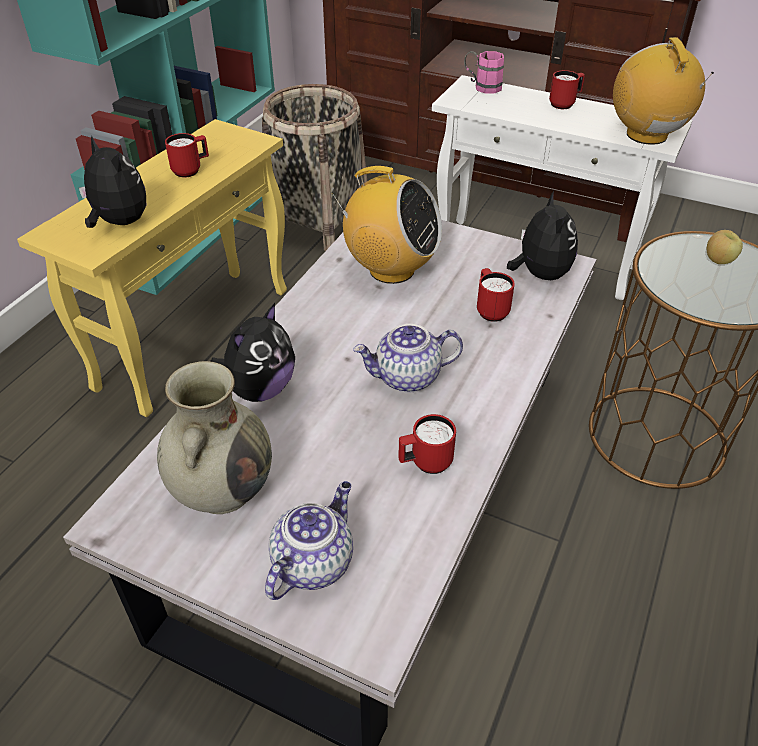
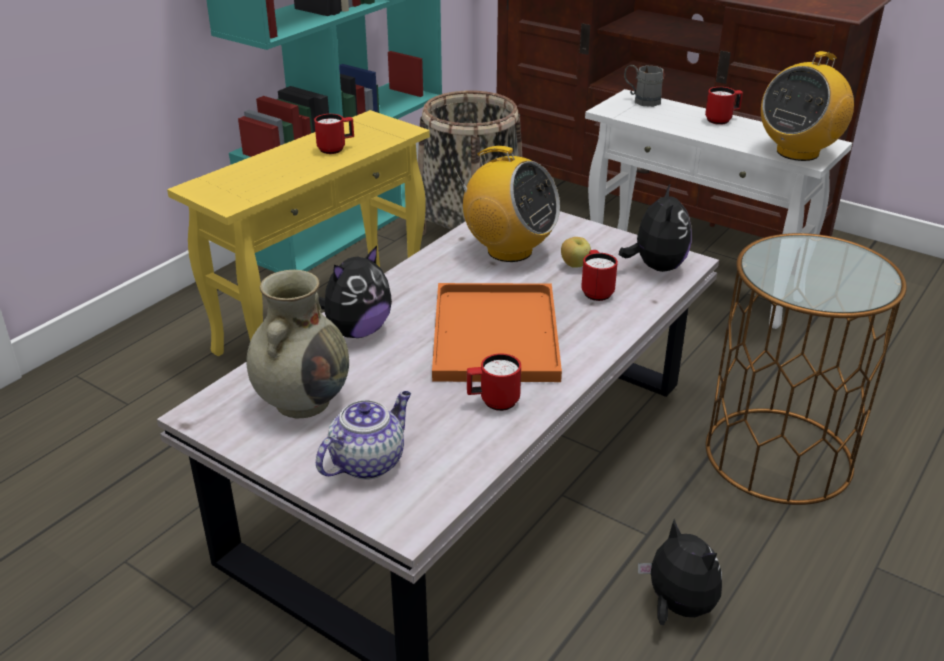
camera: 10 degrees right, 10 degrees down
(119, 222) = (260, 184): plush toy -> plush toy (677, 607)
(407, 378) = (497, 336): teapot -> orange tray
(482, 87) = (641, 100): pink mug -> grey mug
(647, 135) = (798, 152): radio -> radio turned 135 degrees counterclockwise
(718, 261) = (826, 259): apple -> apple (575, 265)

